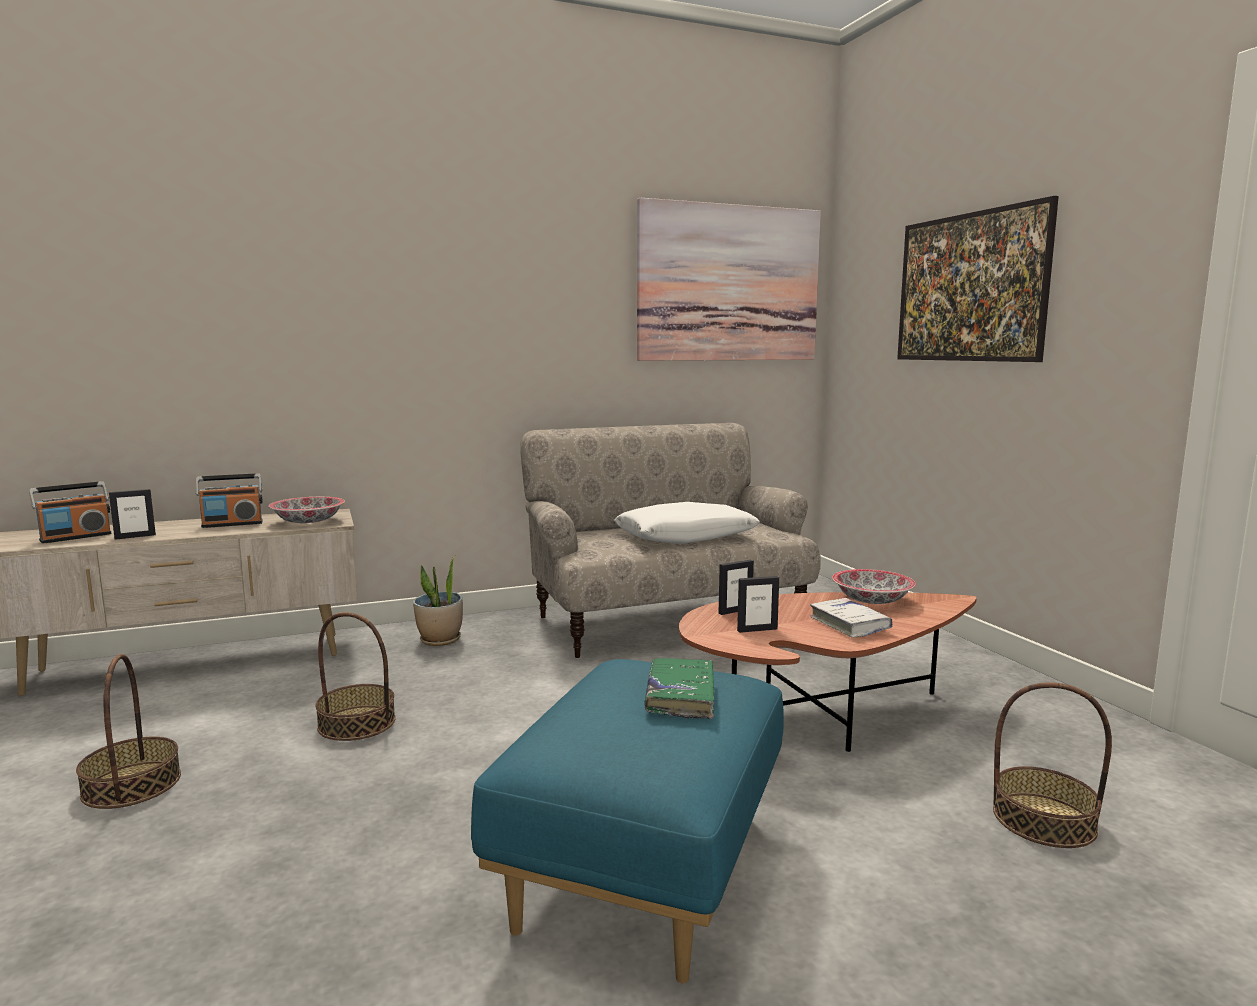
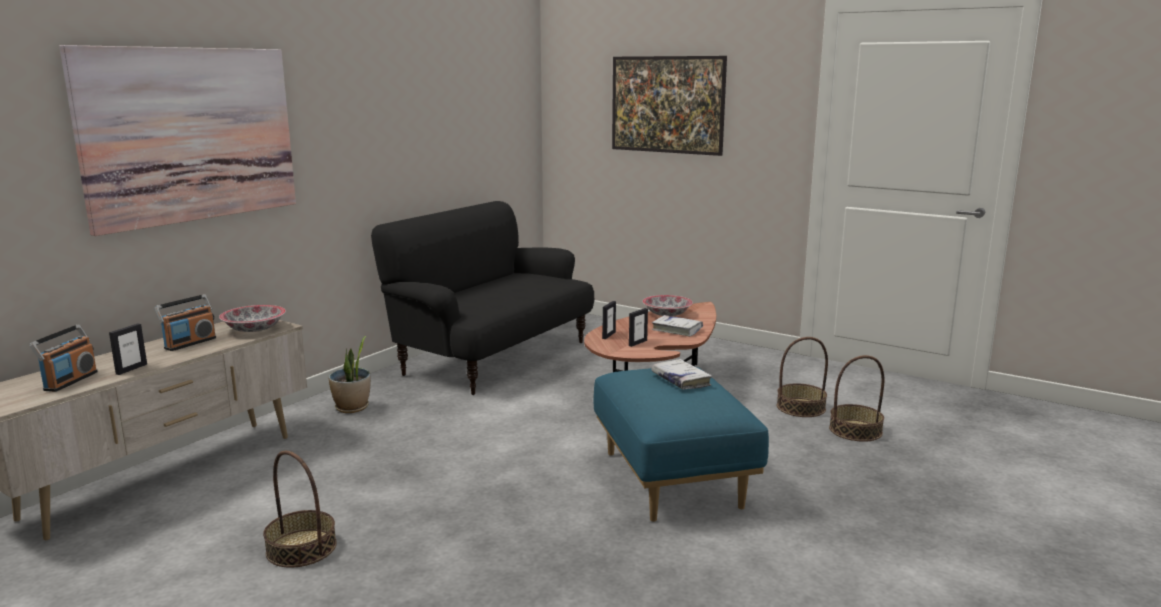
camera: 35 degrees left, 5 degrees up
(357, 723) = (393, 470): basket -> basket (855, 430)
(666, 620) = (493, 357): beige sofa -> black sofa
(680, 697) = (680, 380): green book -> white book
(686, 537) = (514, 293): white pillow -> none
(729, 284) = (486, 93): picture -> picture (190, 135)

